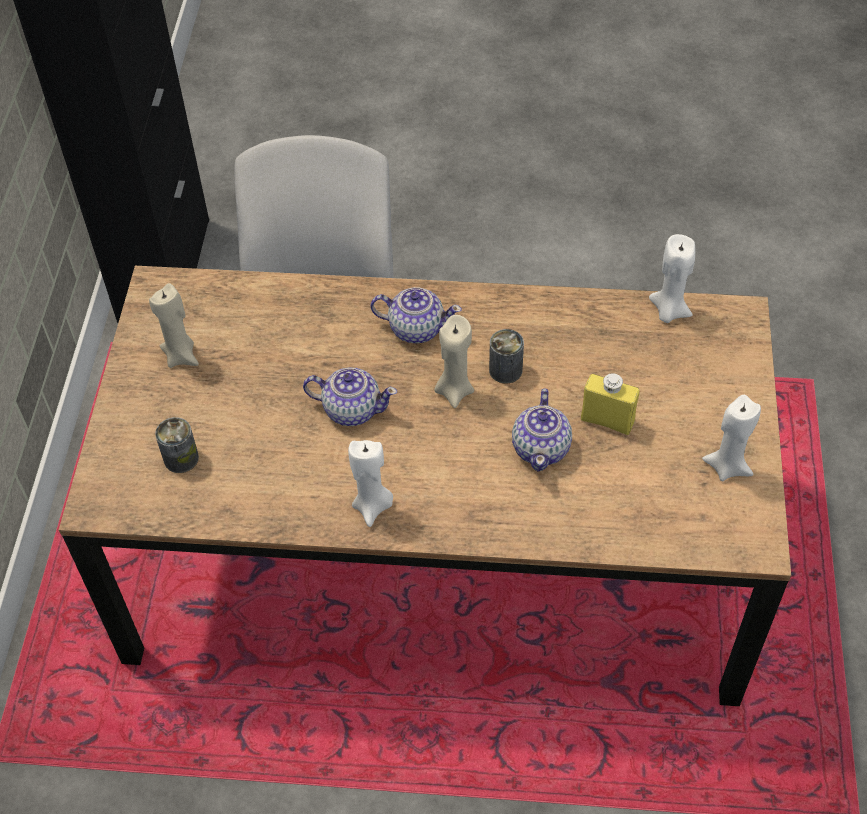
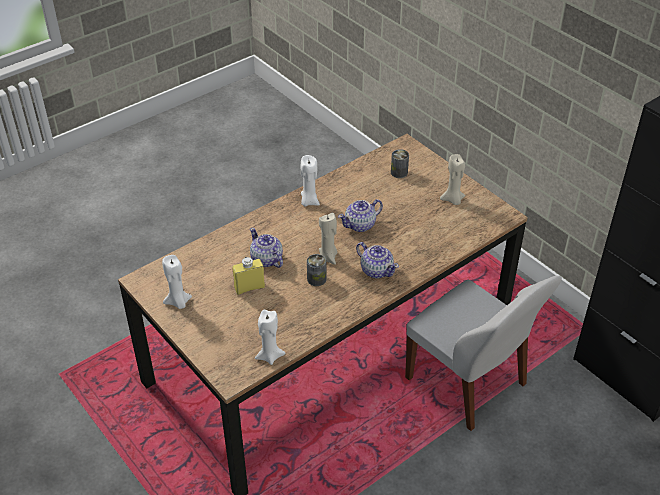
camera: 135 degrees right, 10 degrees down
(416, 328) = (376, 270): teapot -> teapot turned 105 degrees counterclockwise

